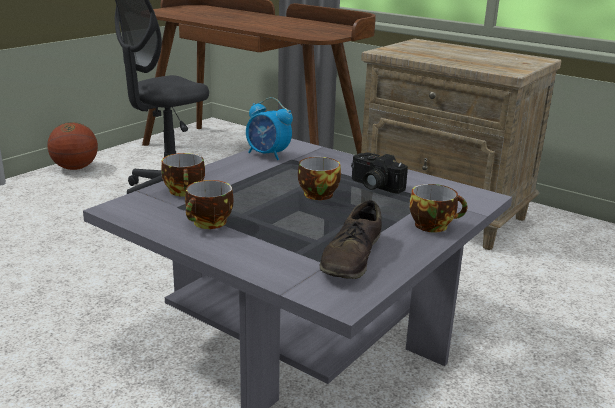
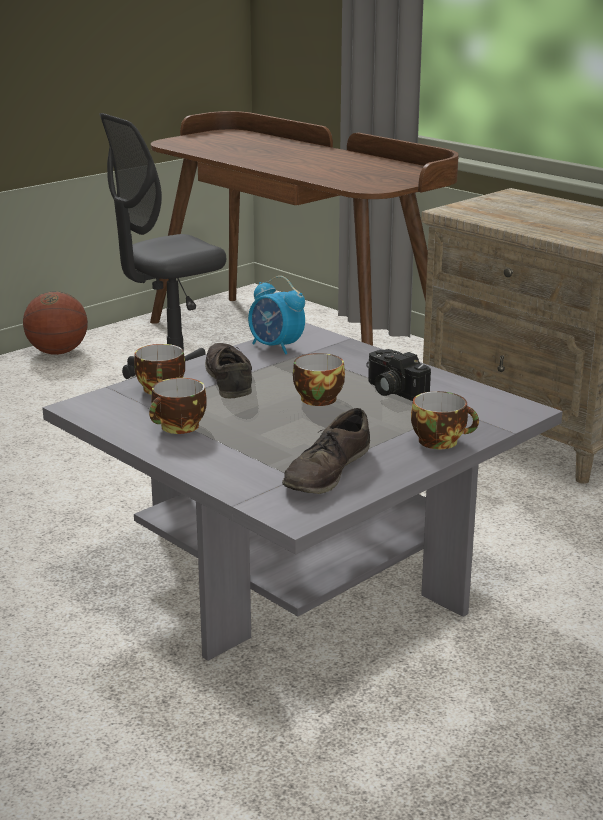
camera: 10 degrees right, 0 degrees up
(239, 181) = (229, 379): none -> brown shoe

